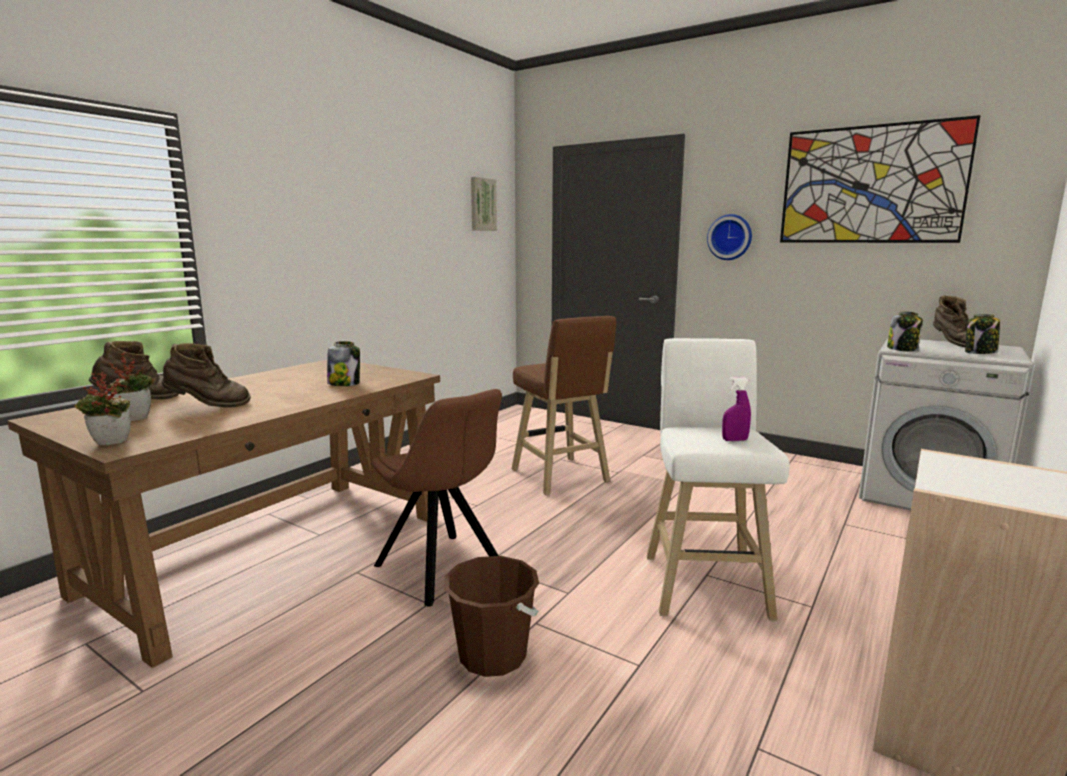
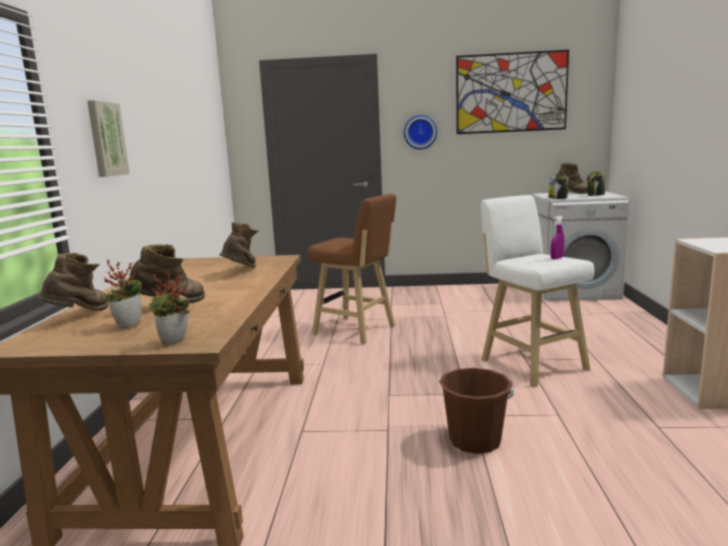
camera: 30 degrees left, 0 degrees up
(344, 384) = (241, 271): jar -> brown boot
(441, 569) = (363, 408): brown chair -> none
(482, 204) = (208, 111): picture -> picture (106, 139)

